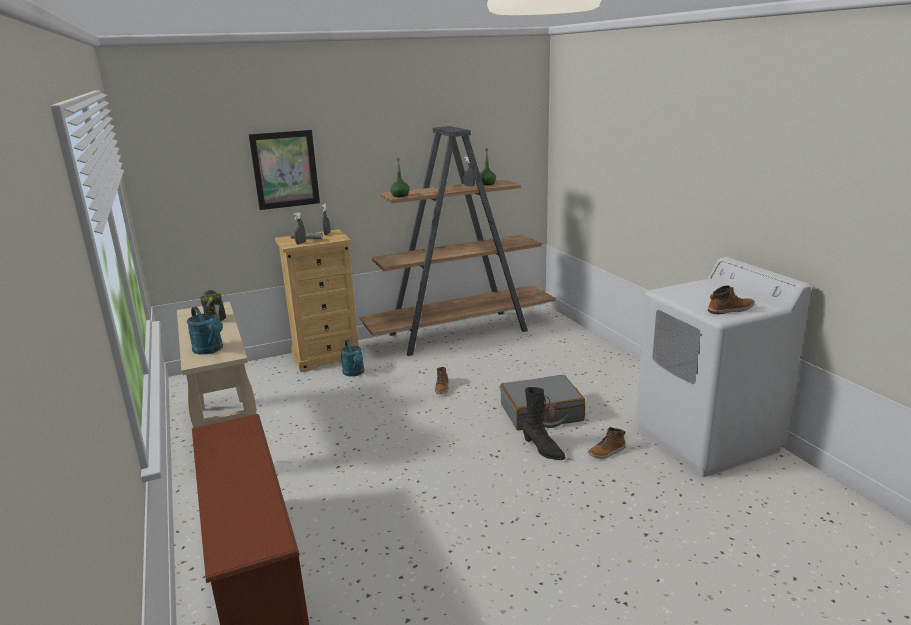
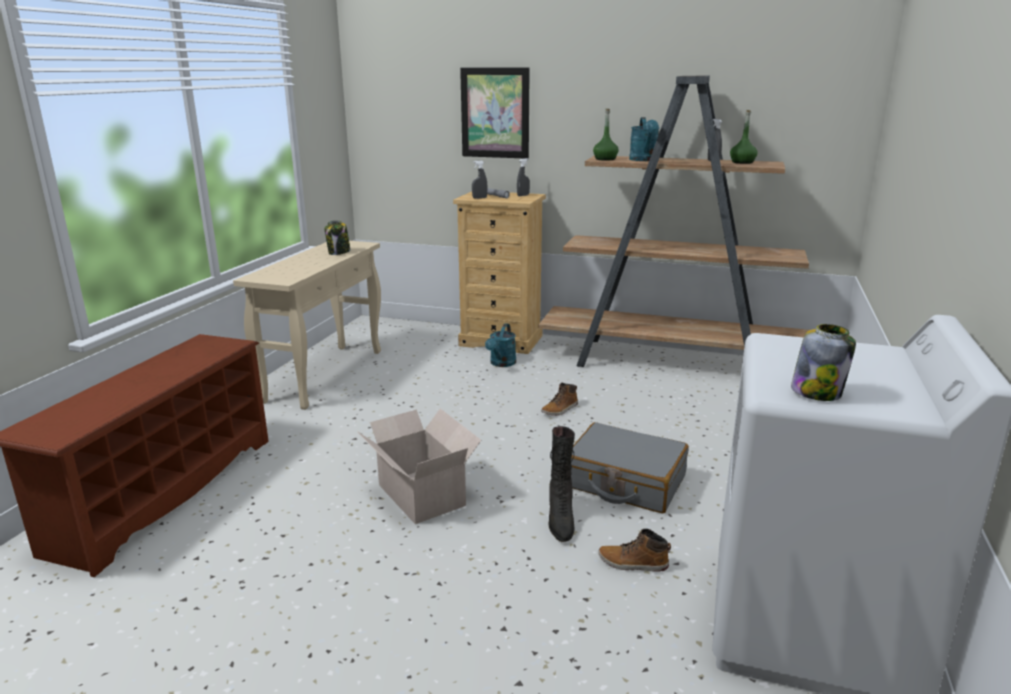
camera: 40 degrees right, 0 degrees up
(210, 350) = (282, 273): turquoise watering can -> turquoise watering can (644, 160)
(444, 476) = (420, 493): none -> cardboard box
(730, 310) = (817, 392): boot -> jar

